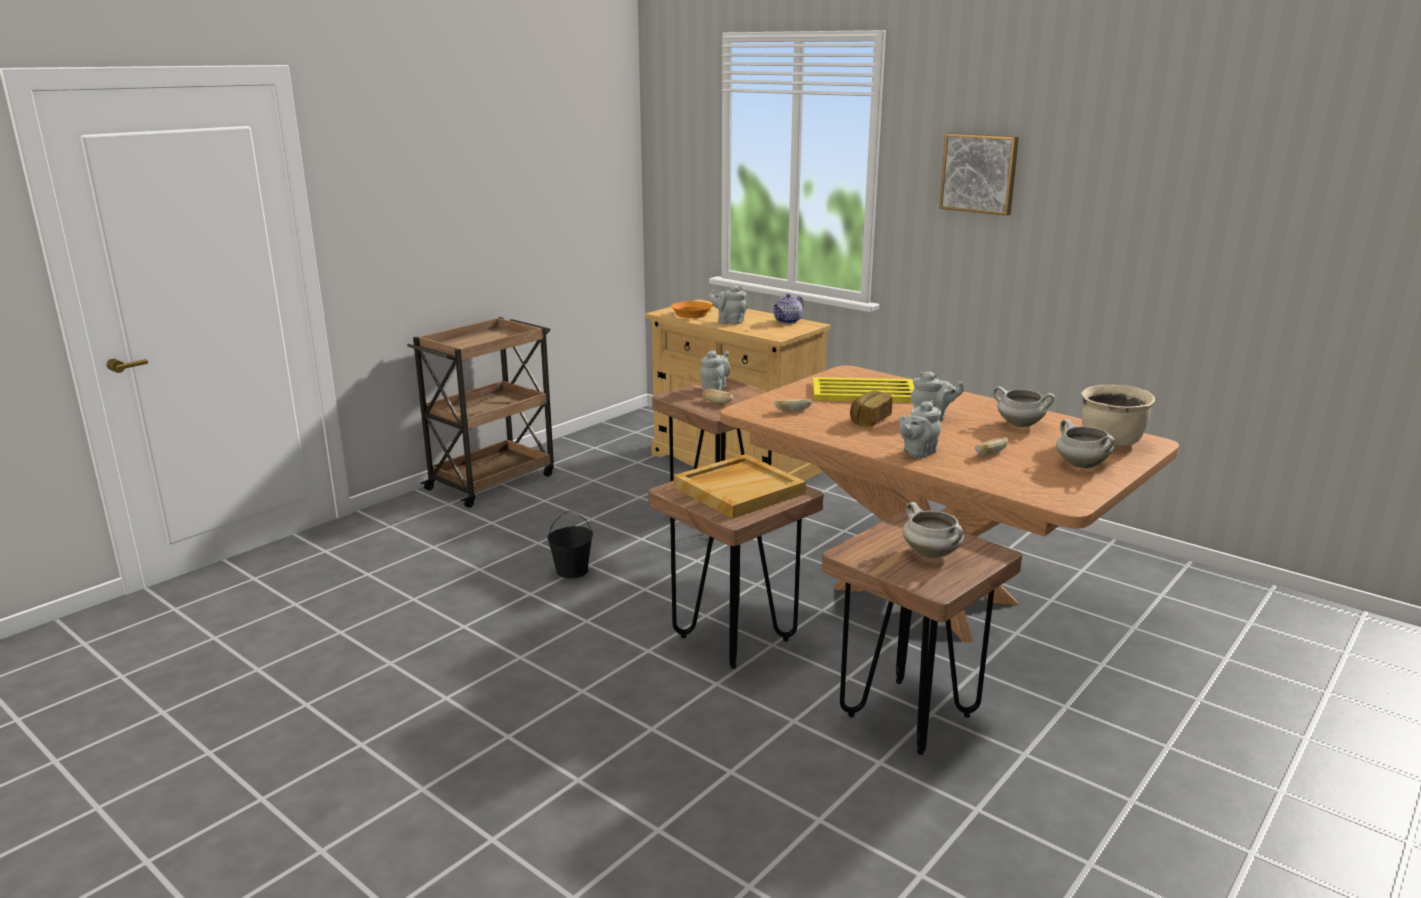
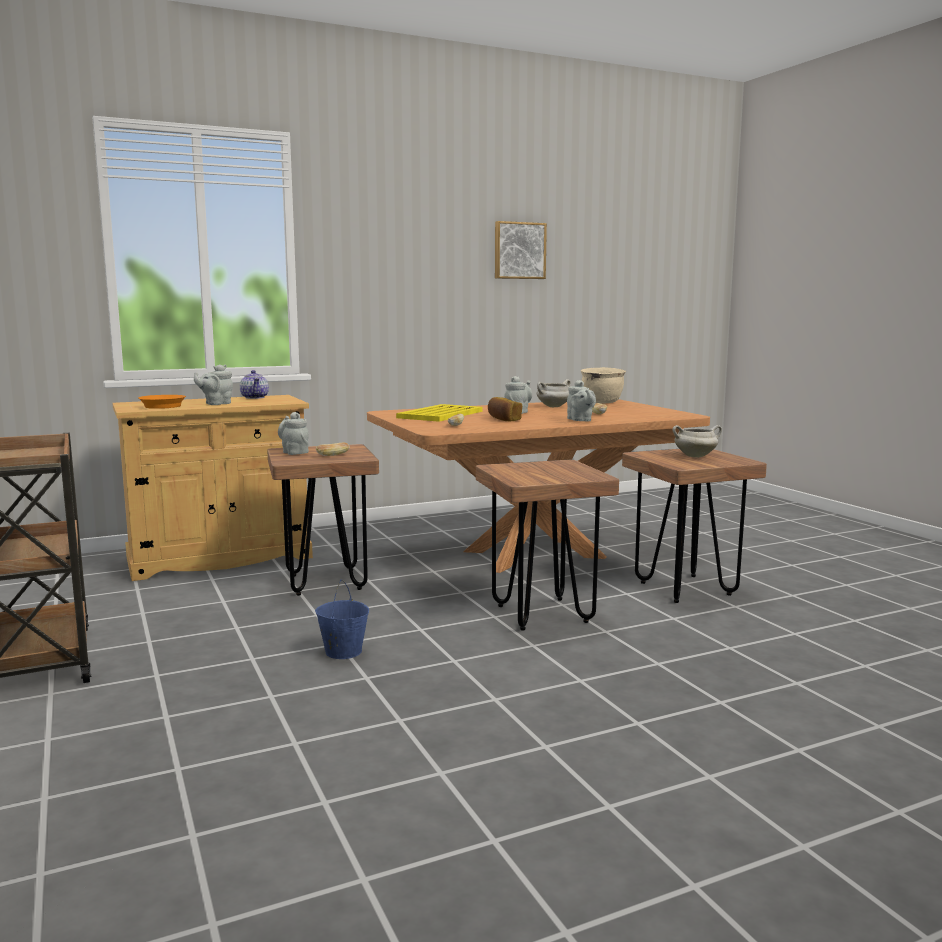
camera: 65 degrees left, 10 degrees down
(572, 571) = (343, 652): black bucket -> blue bucket
(739, 490) = (543, 470): beige tray -> none
(979, 173) = (387, 252): picture -> picture (519, 250)
(1080, 465) = (633, 409): white cooking pot -> none

